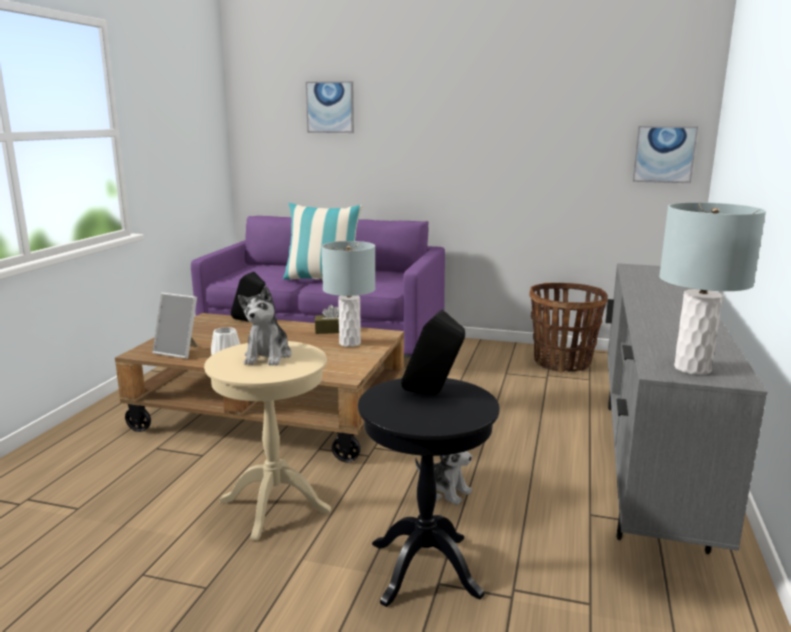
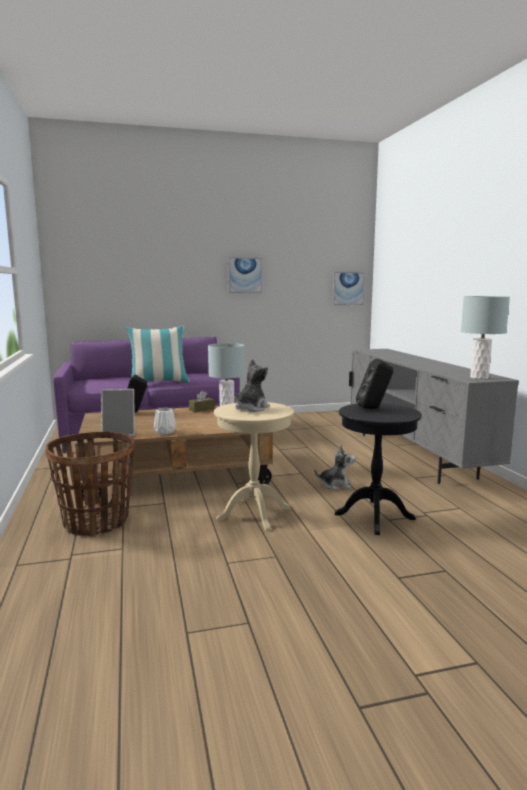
camera: 30 degrees left, 5 degrees down
(268, 356) = (251, 408): plush toy -> plush toy turned 120 degrees counterclockwise
(330, 107) = (131, 259): picture -> picture (244, 275)
(562, 362) = (310, 419): basket -> basket (96, 522)

